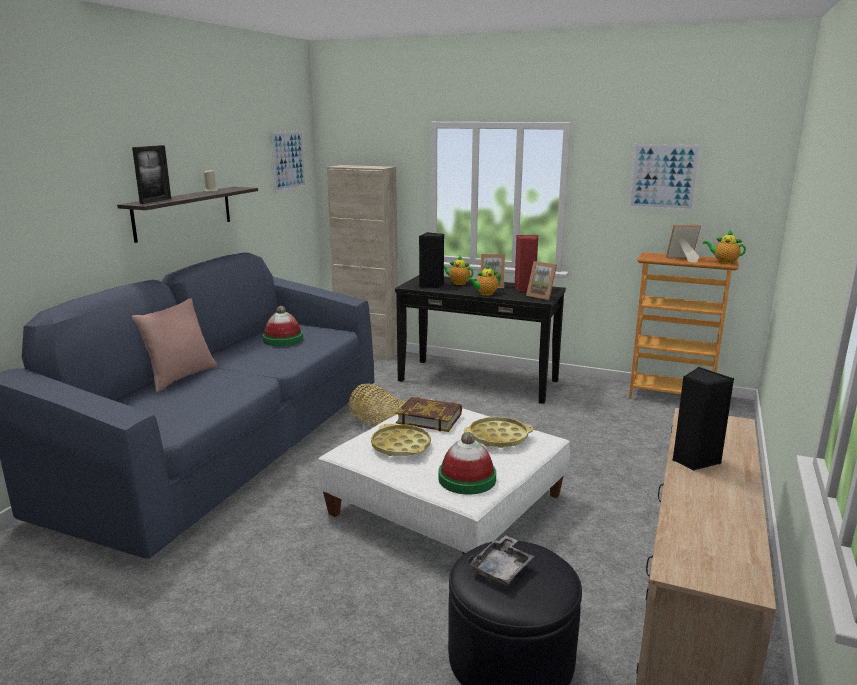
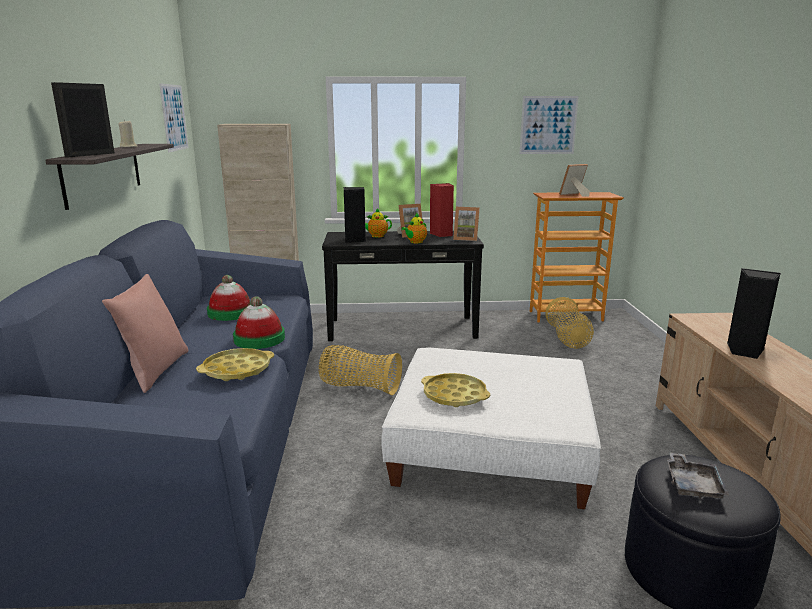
camera: 25 degrees left, 0 degrees up
(156, 201) = (90, 155): picture frame -> picture frame turned 150 degrees counterclockwise
(429, 418) = (450, 364): book -> none
(467, 479) = (550, 412): hat -> hat (259, 339)
(498, 437) = (530, 369): yellow tray -> yellow tray (237, 370)
(643, 422) = (568, 339): none -> basket
(723, 262) = (606, 195): teapot -> none

